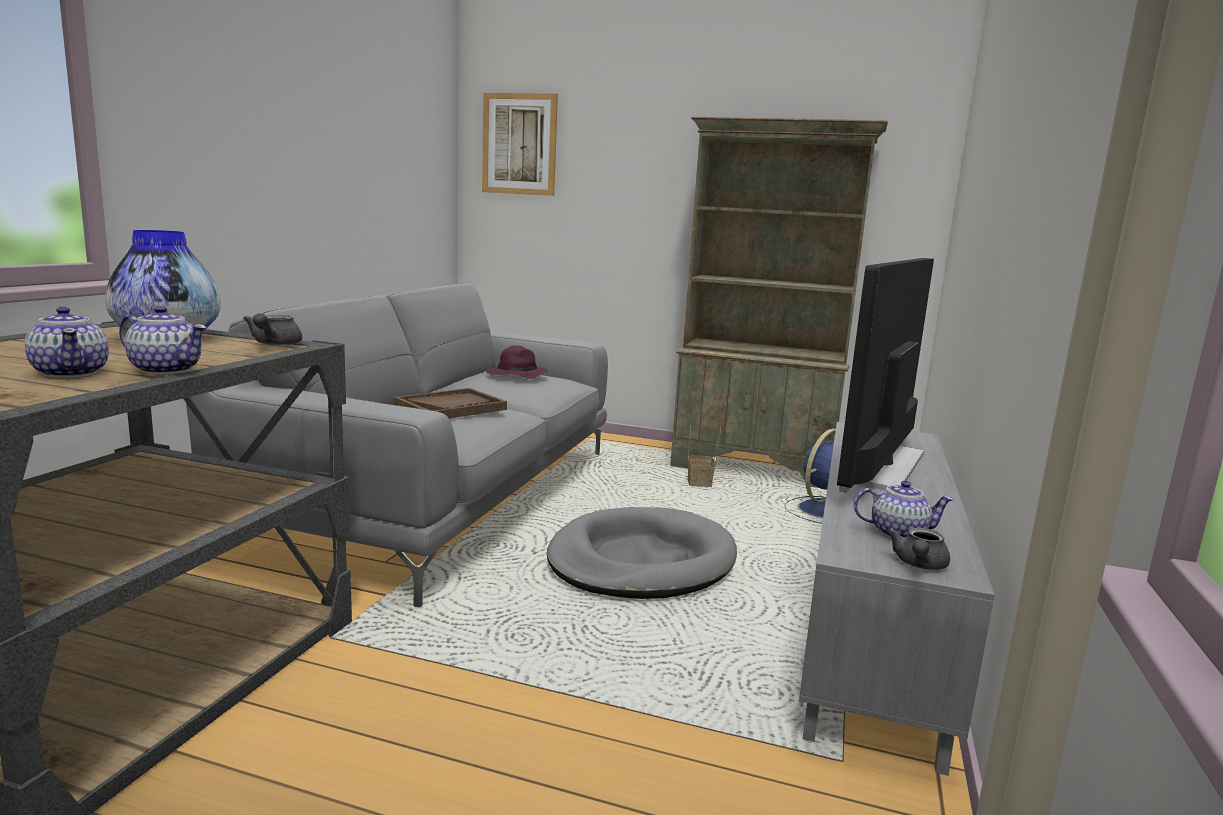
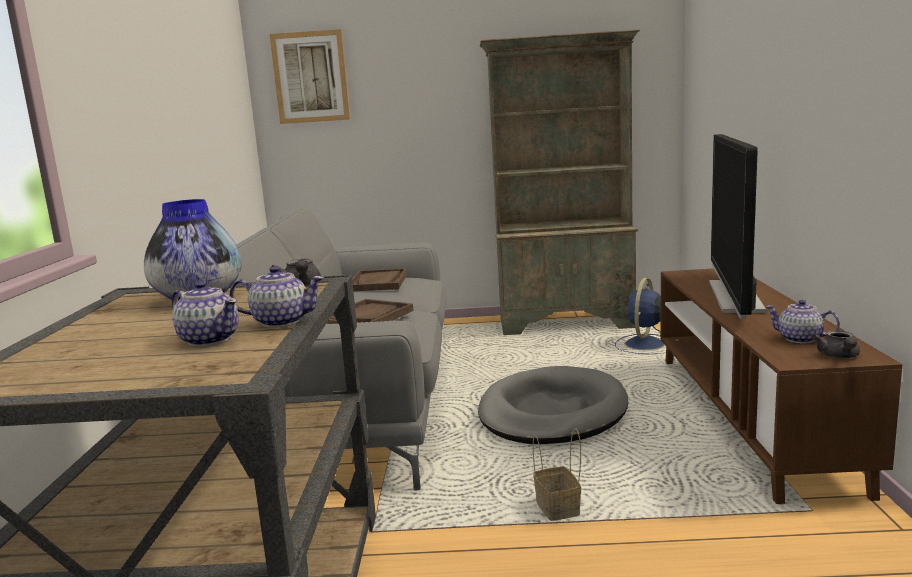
camera: 15 degrees left, 0 degrees up
(516, 376) = (378, 282): purple hat -> brown tray
(700, 482) = (538, 343): basket -> basket (559, 509)
(871, 623) = (748, 416): grey tv stand -> brown tv stand
(897, 532) = (800, 339): teapot -> teapot turned 135 degrees counterclockwise

